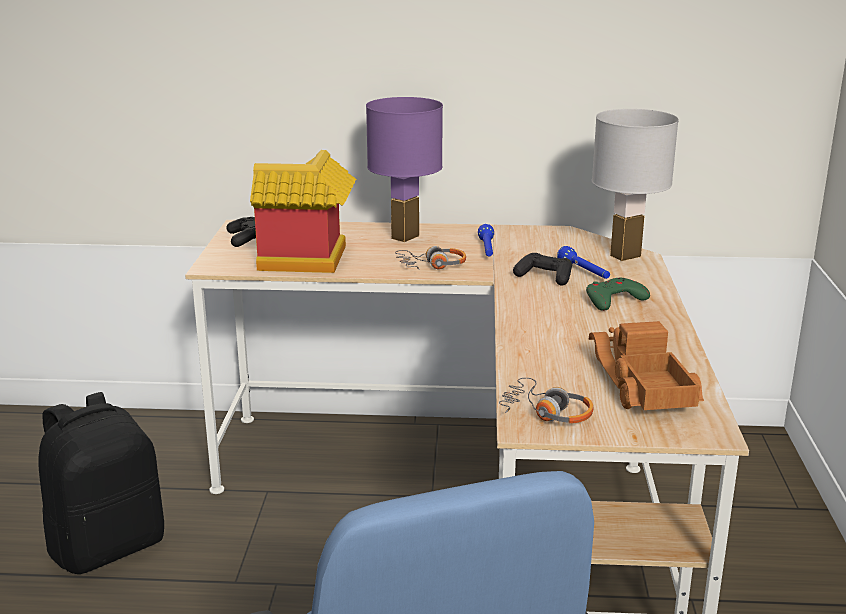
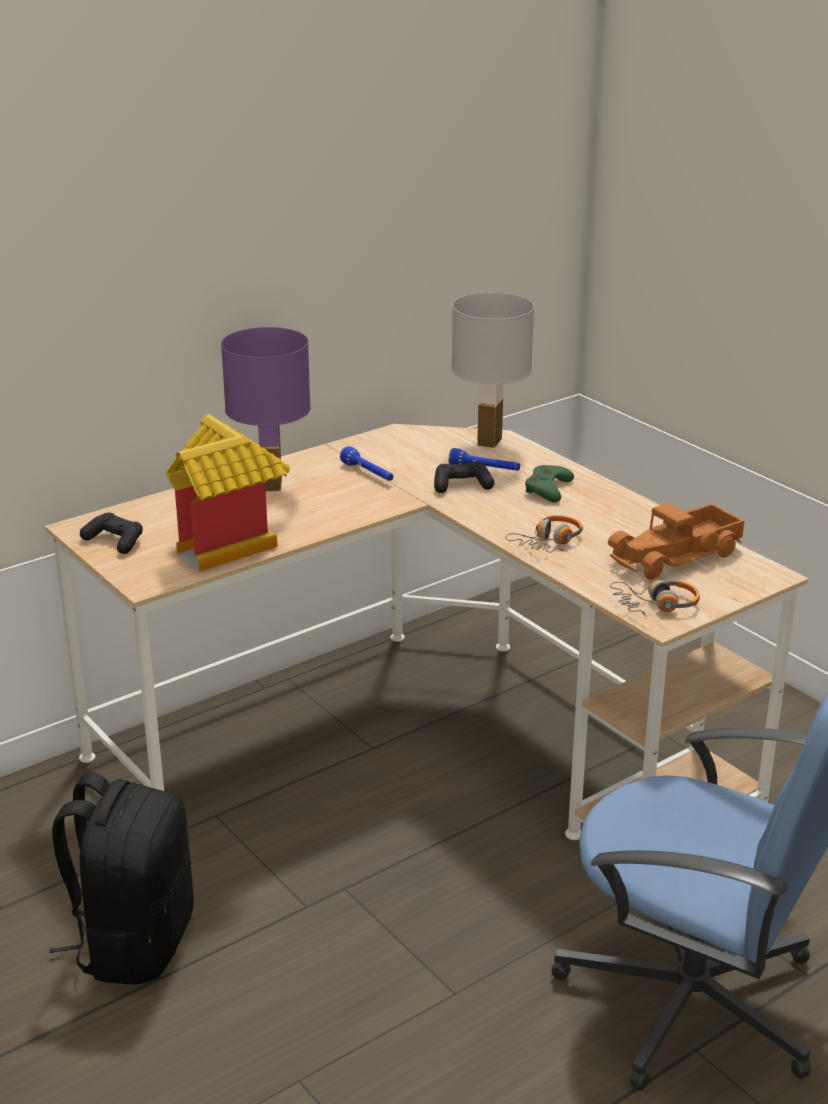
camera: 40 degrees left, 5 degrees up
(431, 266) = (351, 508): headphones -> headphones (549, 542)
(640, 384) = (677, 556): toy truck -> toy truck turned 75 degrees counterclockwise

